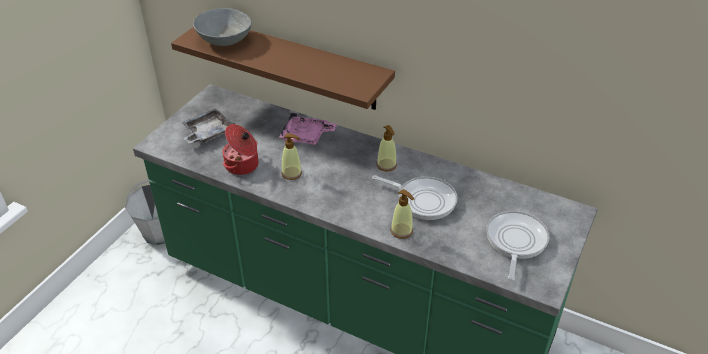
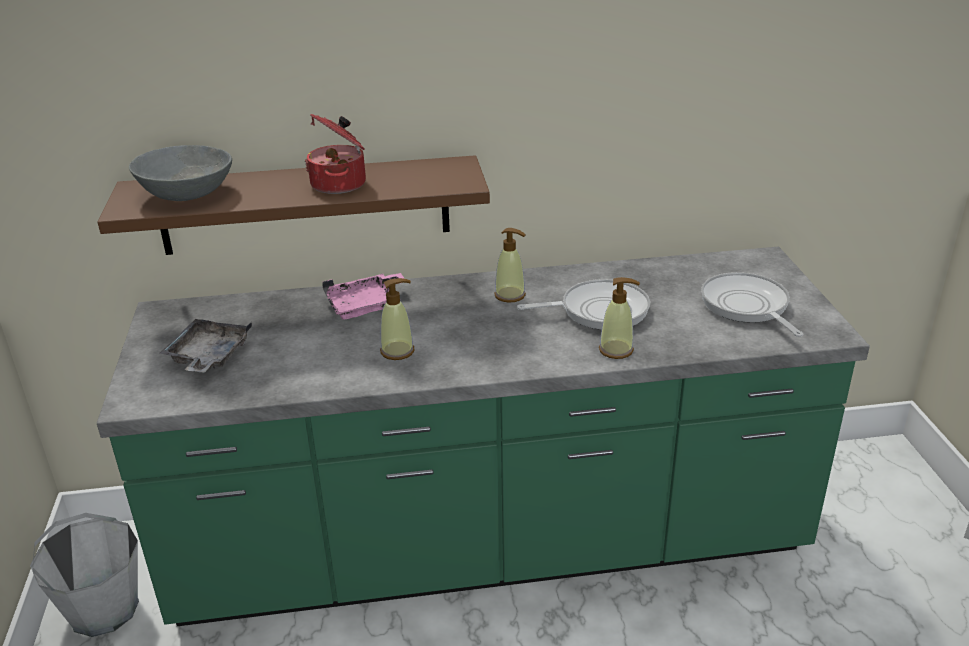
camera: 35 degrees left, 10 degrees down
(242, 165) = (314, 371): cooking pot -> cooking pot (340, 184)

